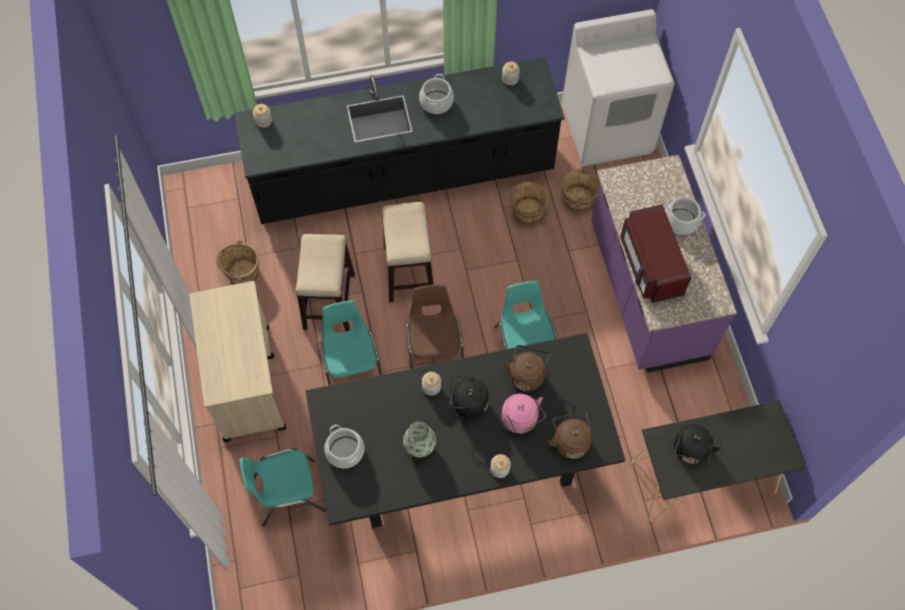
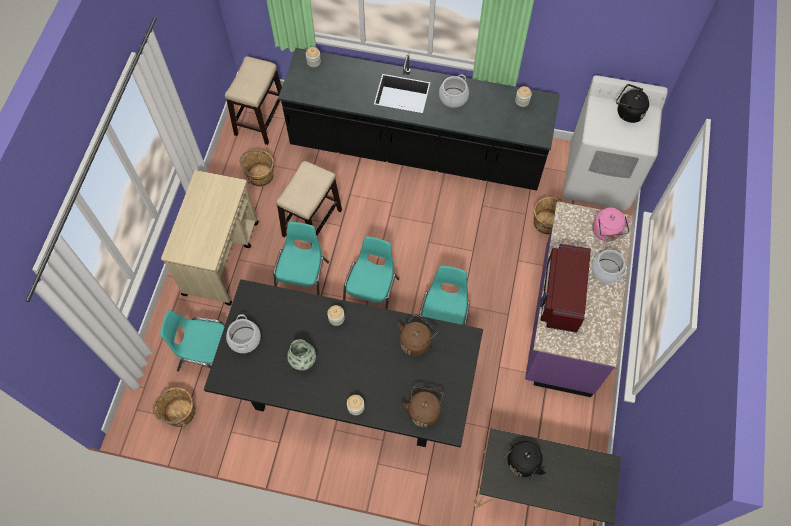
camera: 25 degrees right, 0 degrees up
(409, 271) = (384, 224): stool -> stool (261, 119)
(435, 350) = (372, 294): brown chair -> turquoise chair
(467, 404) = (357, 344): black kettle -> black kettle (628, 112)
(521, 420) = (393, 376): pink kettle -> pink kettle (607, 232)
(527, 212) = (500, 216): brown bucket -> brown bucket (179, 412)

